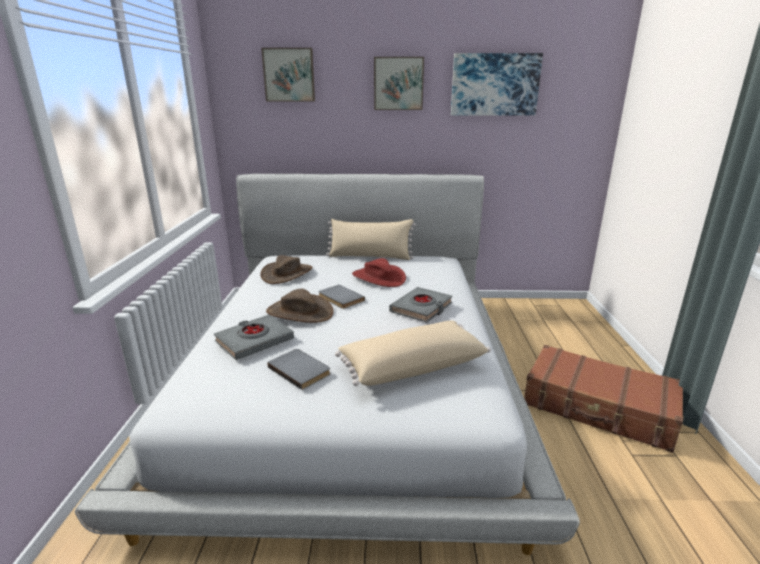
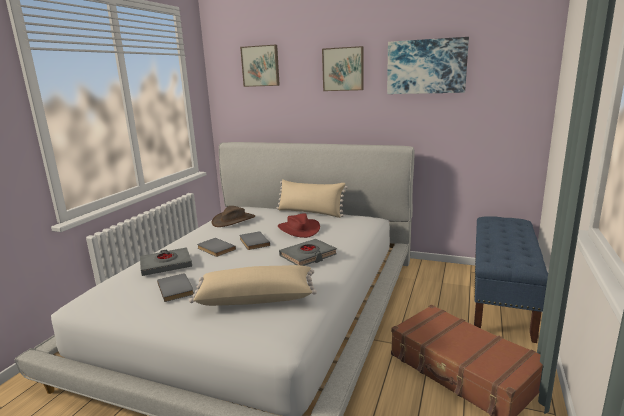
camera: 20 degrees right, 5 degrees down
(299, 312) = (215, 249): brown hat -> grey book
(580, 330) = (501, 299): none -> blue bench

